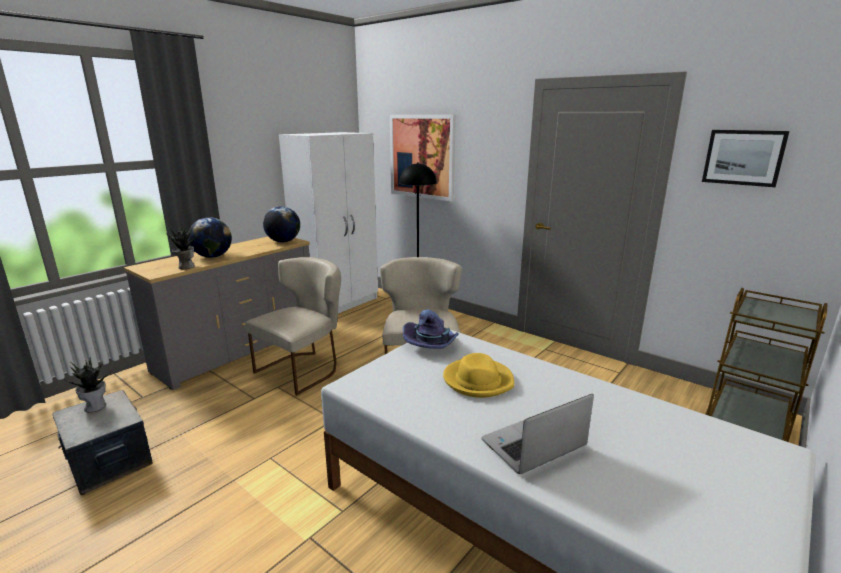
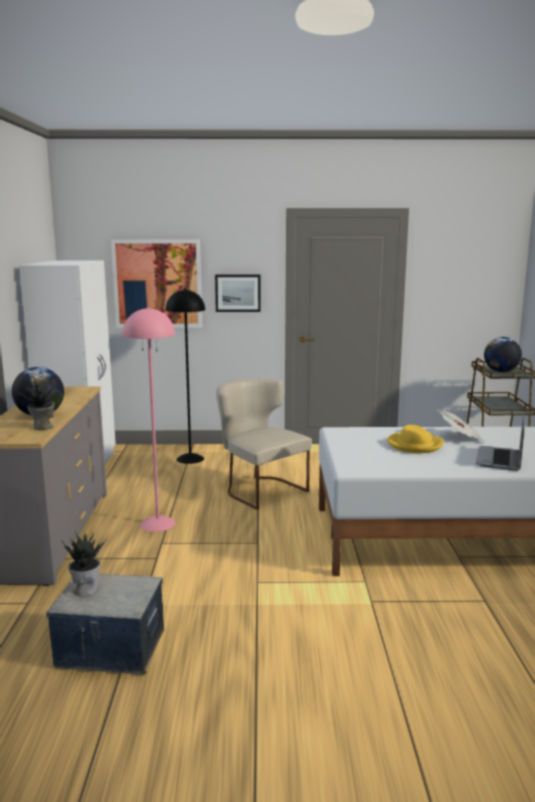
camera: 40 degrees left, 5 degrees down
(283, 241) = (73, 391): globe -> globe (501, 372)
(304, 369) = (158, 523): beige chair -> pink floor lamp
(431, 344) = (345, 437): purple hat -> none
(553, 391) = (460, 438): none -> newspaper
(743, 157) = (452, 268): picture -> picture (238, 293)

